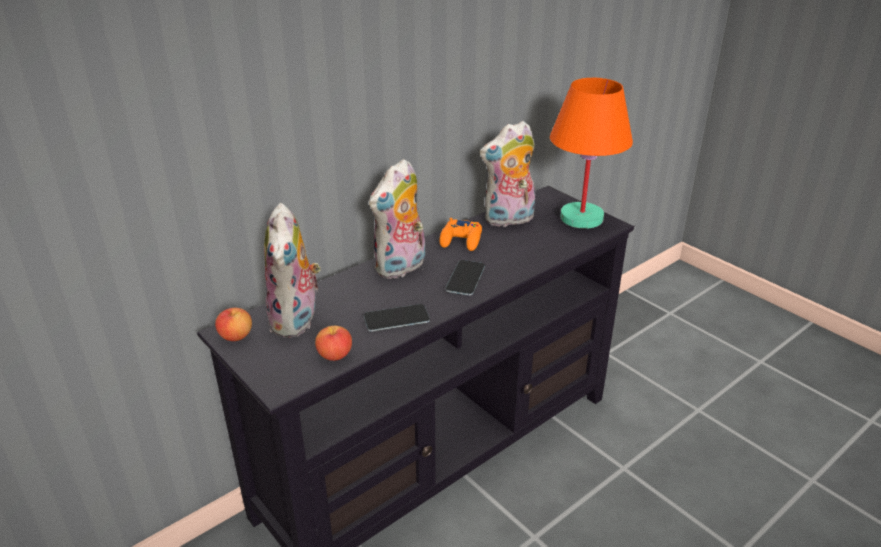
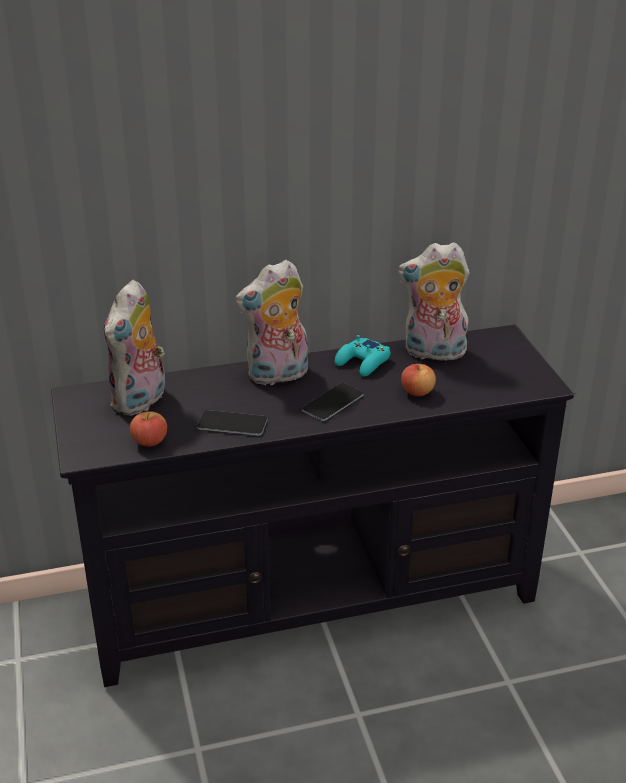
camera: 25 degrees right, 0 degrees up
(236, 336) = (79, 401): apple -> apple (417, 392)
(461, 240) = (363, 362): orange game controller -> turquoise game controller
(580, 217) = (518, 369): orange table lamp -> none

